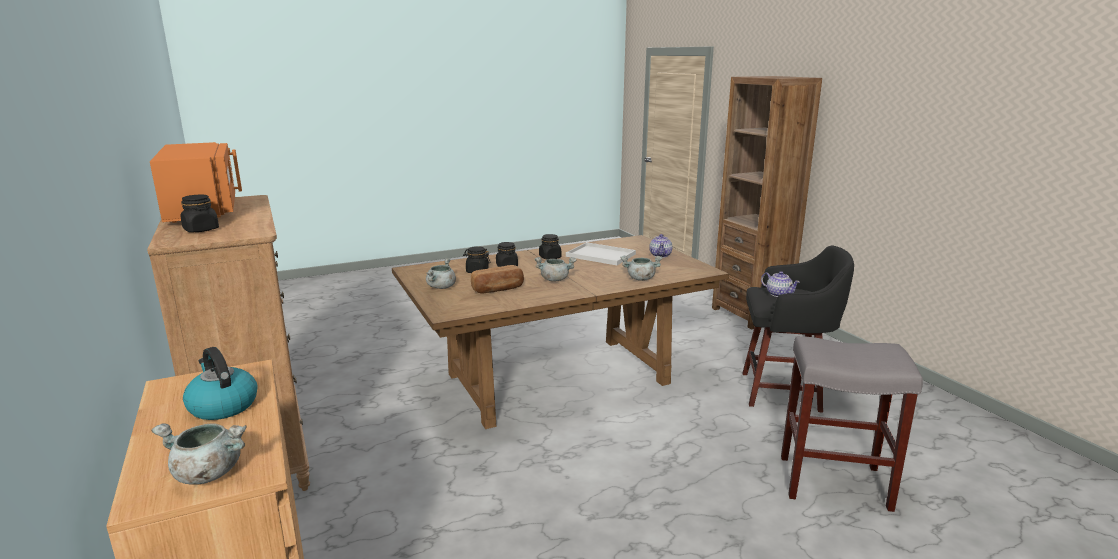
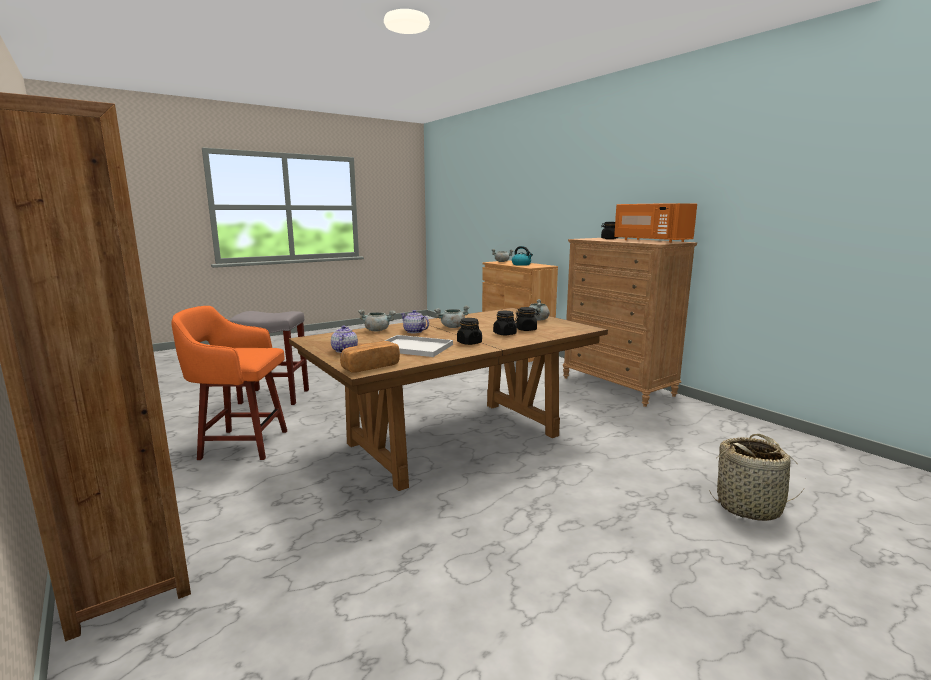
camera: 170 degrees right, 5 degrees down
(384, 316) = (749, 506): none -> basket
(498, 289) = (492, 320): bread -> bread (370, 367)
(778, 294) = (245, 353): teapot -> teapot (414, 331)
(784, 392) = (241, 444): black stool -> orange stool

